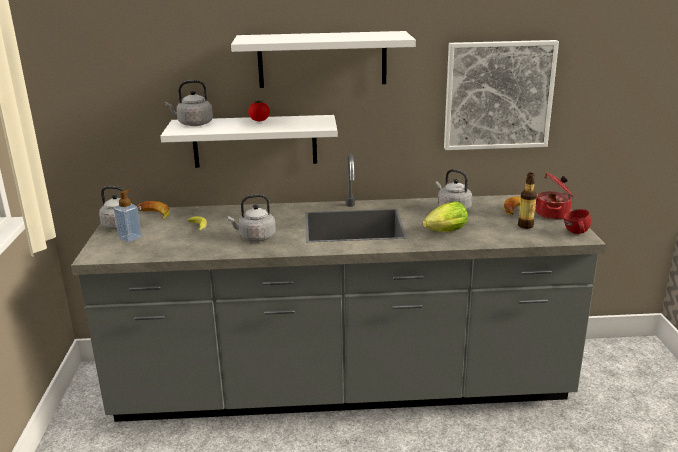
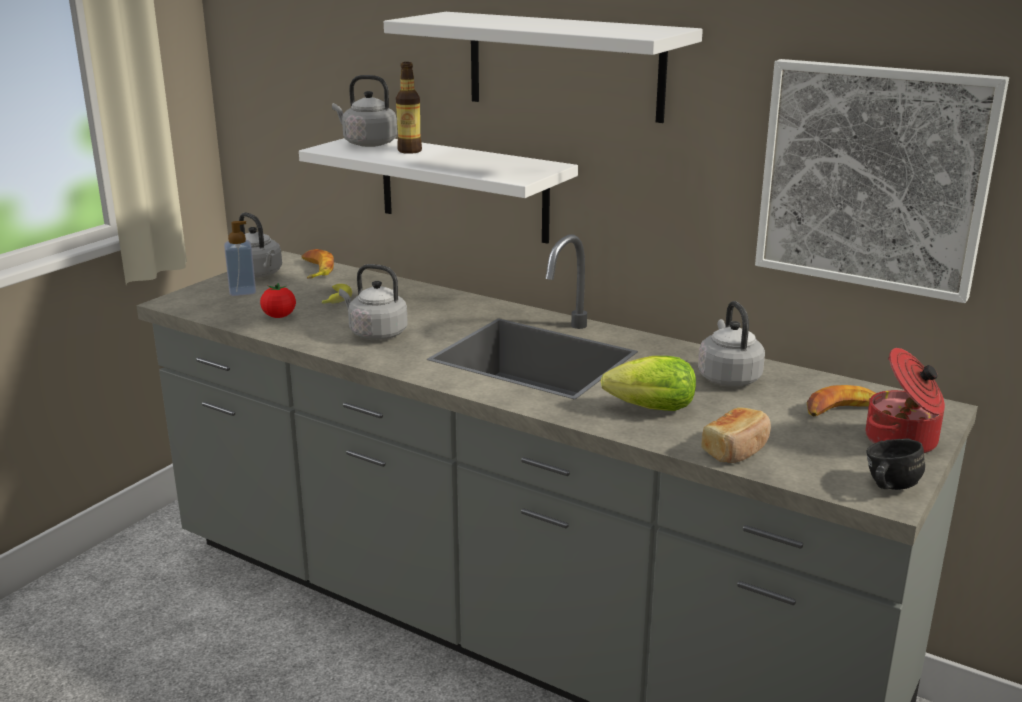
camera: 35 degrees right, 0 degrees up
(259, 121) = (455, 154): tomato -> tomato (279, 316)
(505, 237) = (737, 449): none -> bread
(525, 226) = (810, 443): bottle -> bottle (410, 151)
(575, 233) = (887, 487): red mug -> black mug

